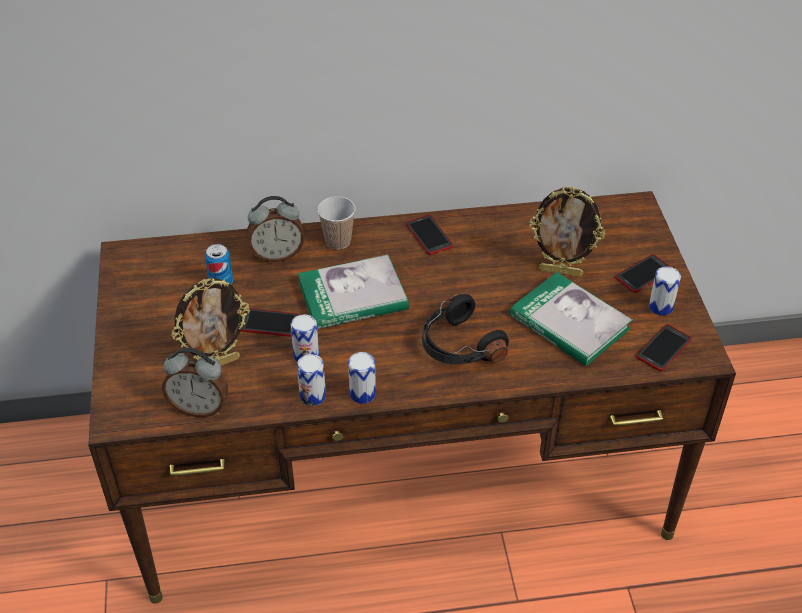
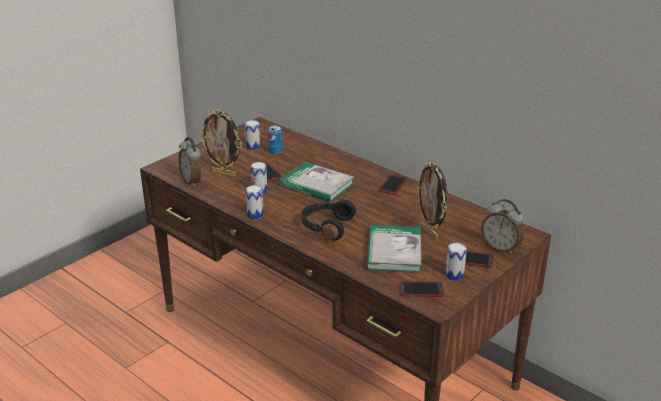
camera: 50 degrees right, 15 degrees down
(277, 255) = (314, 155): alarm clock -> alarm clock (500, 248)
(312, 396) = (236, 204): can -> can (253, 147)
(338, 241) = (348, 165): cup -> none

